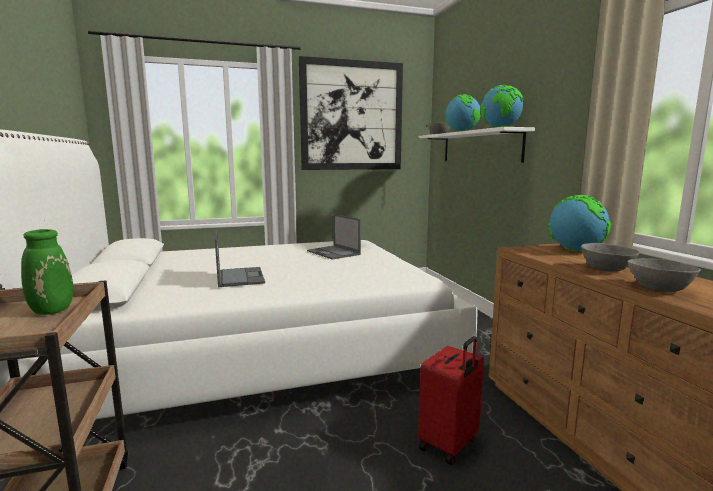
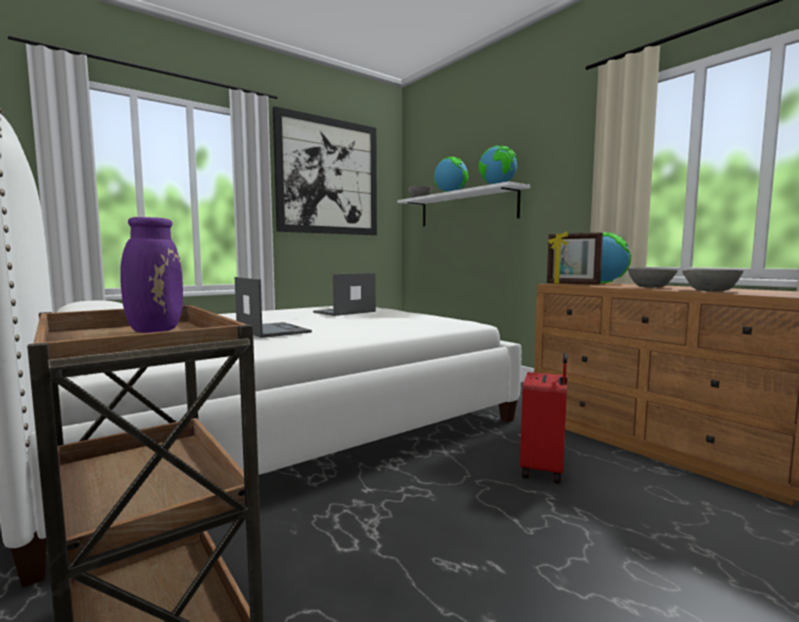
camera: 20 degrees left, 5 degrees down
(54, 310) = (155, 331): green vase -> purple vase
(334, 253) = (344, 312): laptop -> laptop turned 105 degrees clockwise
(532, 252) = (572, 284): none -> picture frame

